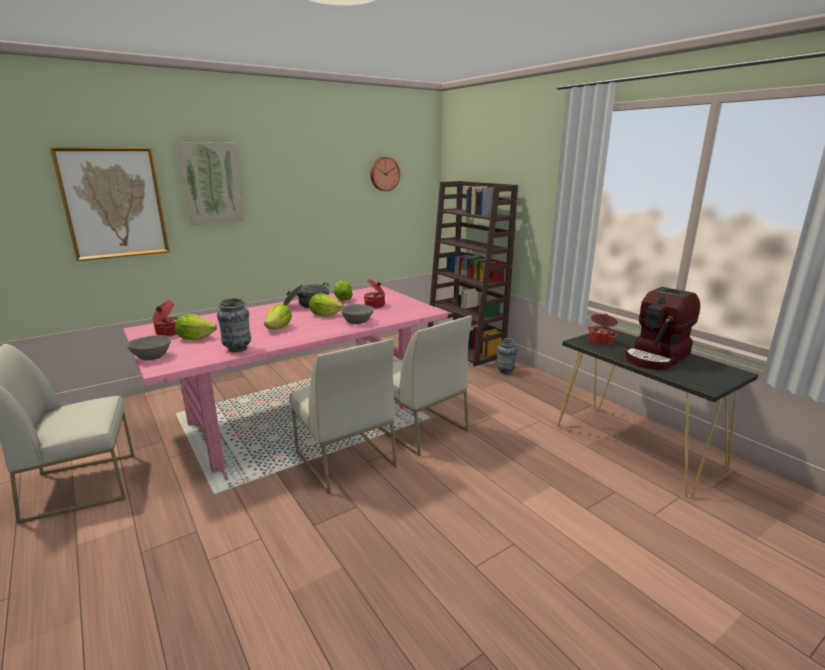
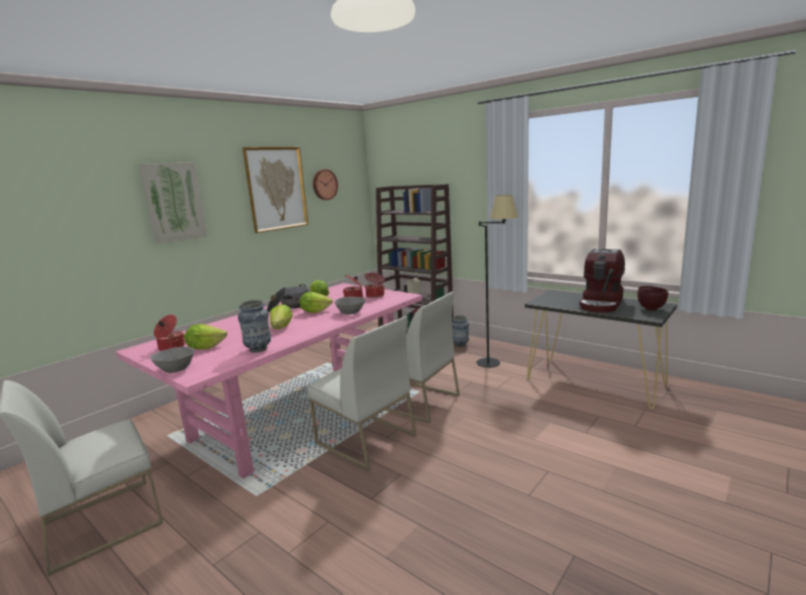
camera: 15 degrees left, 5 degrees down
(114, 203) = (78, 228): picture -> picture (276, 188)
(534, 397) = (496, 360): none -> black floor lamp
(600, 341) = (553, 300): cooking pot -> cooking pot (375, 295)
(715, 375) = (650, 309): none -> brown bowl

